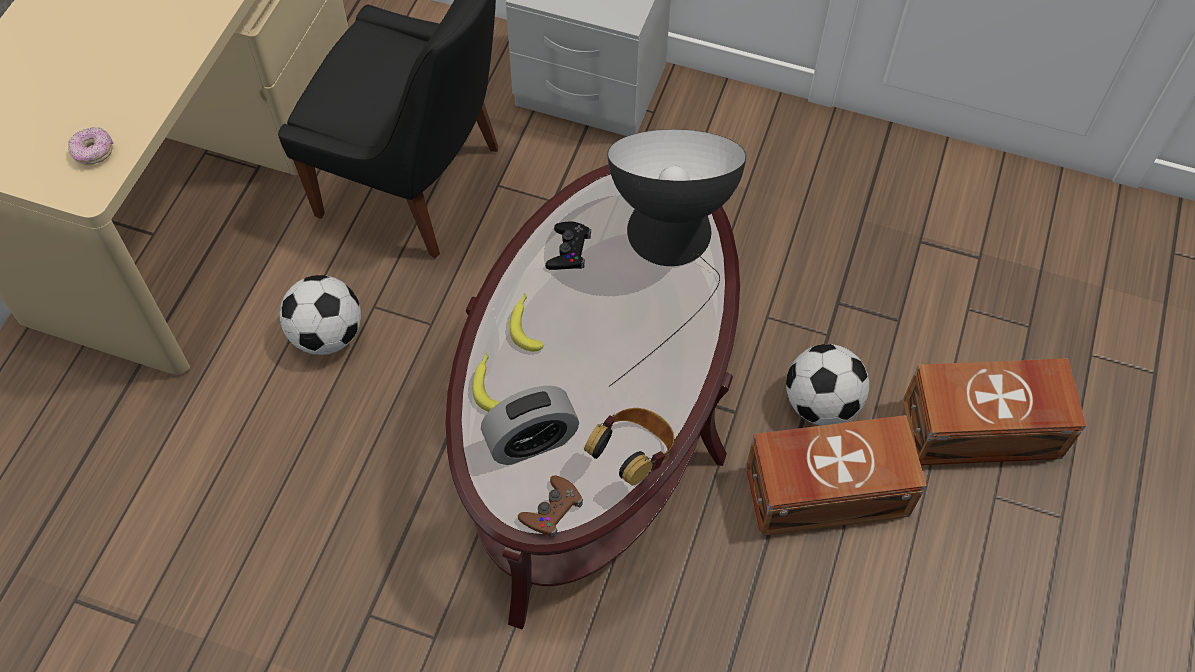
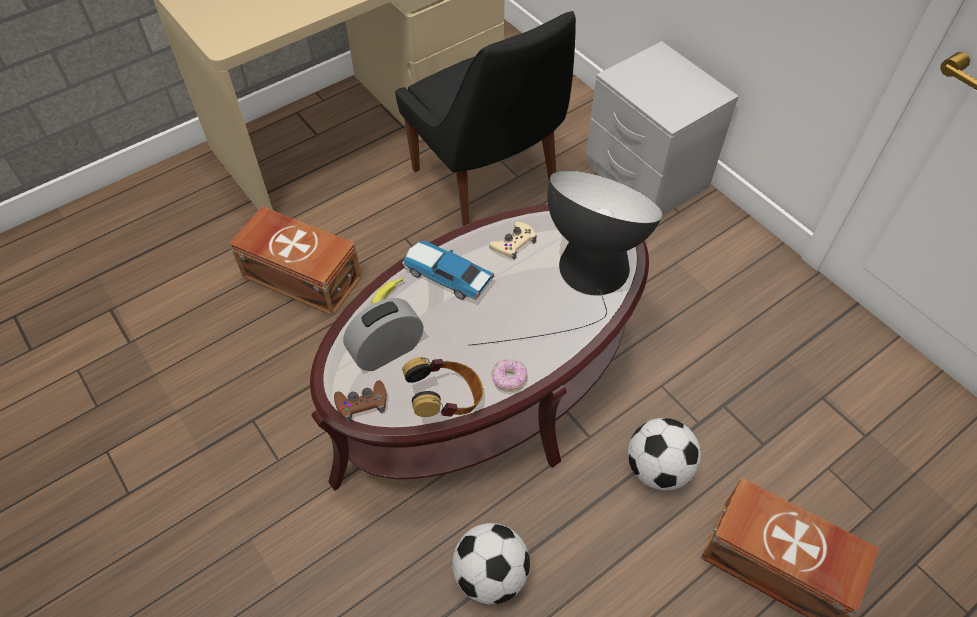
camera: 35 degrees right, 5 degrees down
(94, 152) = (246, 27): donut -> donut (509, 379)
(327, 335) = (364, 240): football -> football (490, 575)
(526, 325) = (446, 275): banana -> toy car
(531, 441) = (386, 350): alarm clock -> alarm clock turned 135 degrees clockwise
(568, 250) = (513, 244): black game controller -> beige game controller
(824, 489) = (614, 531): brown storage box -> brown storage box (301, 275)

